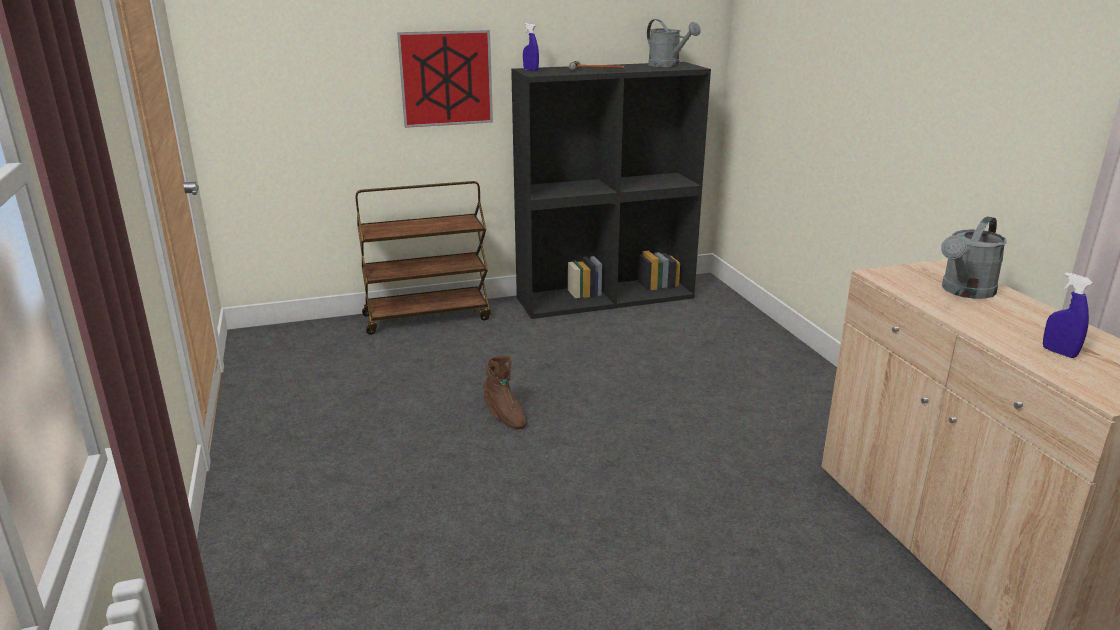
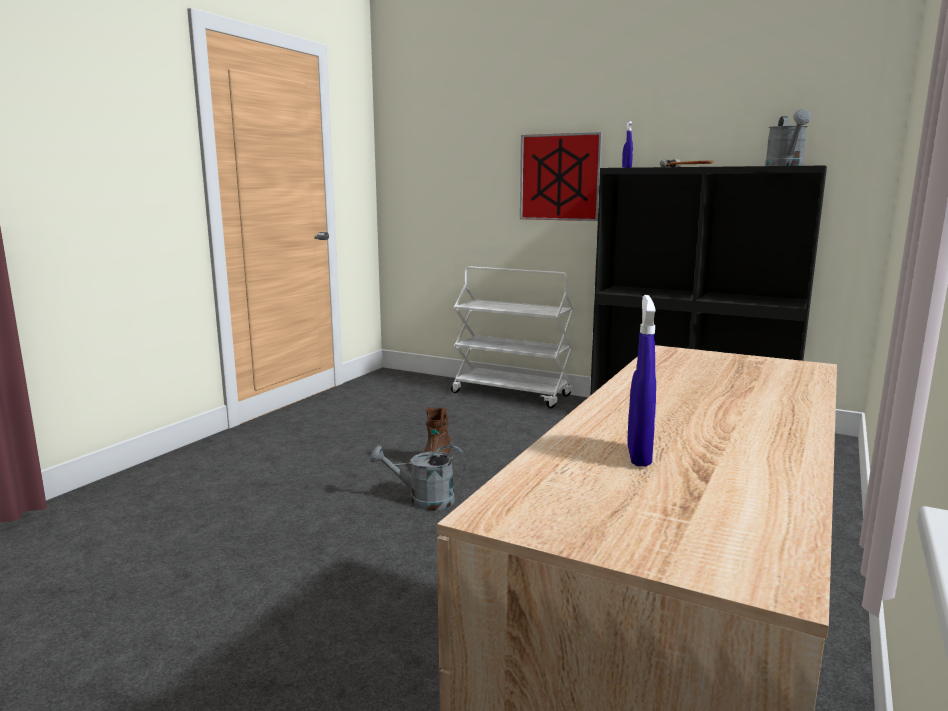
camera: 45 degrees right, 10 degrees down
(427, 317) = (512, 394): brown cart -> white cart
(964, 292) = (734, 385): grey watering can -> grey watering can (423, 501)

